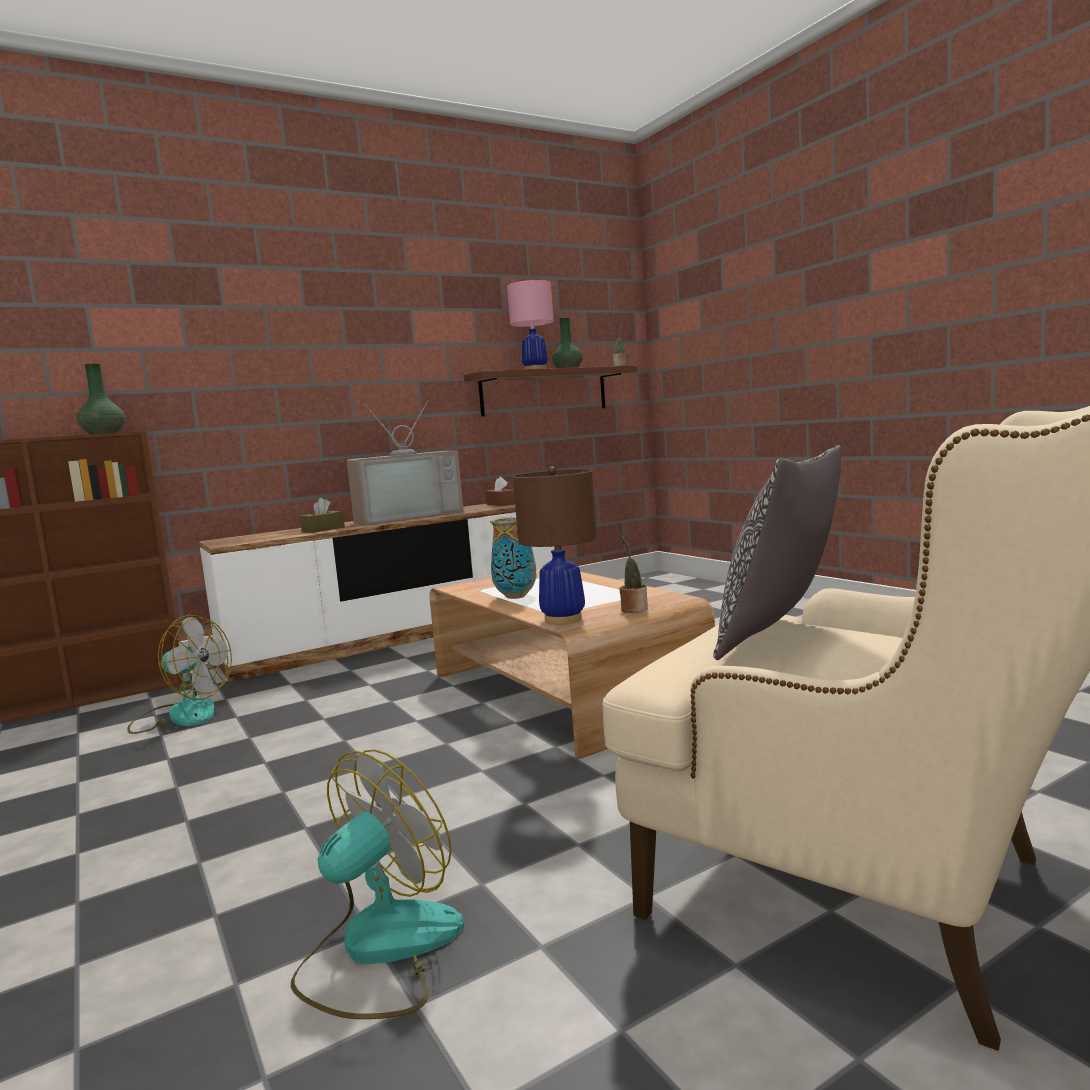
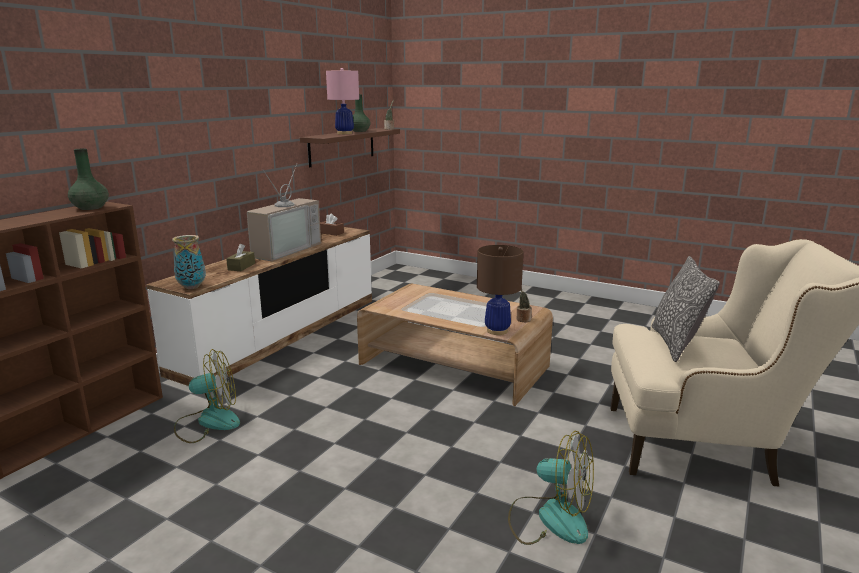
camera: 30 degrees left, 10 degrees up
(379, 950) = (550, 518): fan -> fan turned 105 degrees clockwise
(515, 596) = (436, 314): vase -> vase (191, 287)

